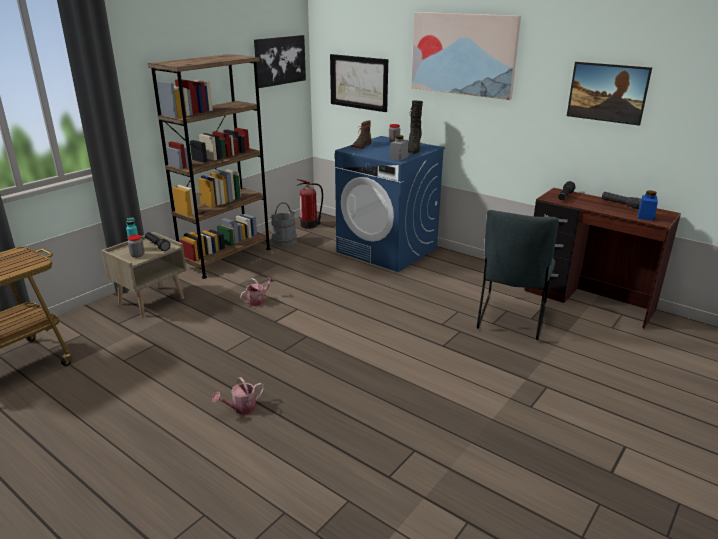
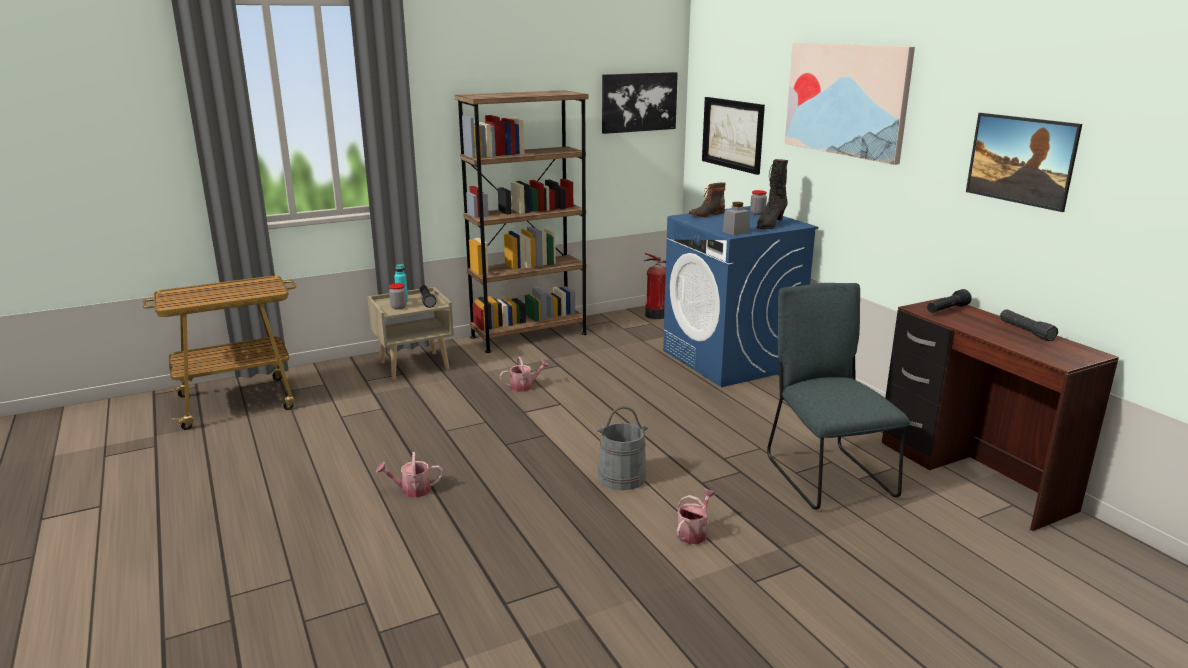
camera: 25 degrees right, 5 degrees down
(284, 241) = (610, 328): grey bucket -> grey bucket (622, 477)
(467, 383) = (694, 532): none -> watering can
(510, 320) = (826, 474): grey chair -> grey chair turned 120 degrees clockwise
(645, 216) = (1046, 352): blue jar -> none

